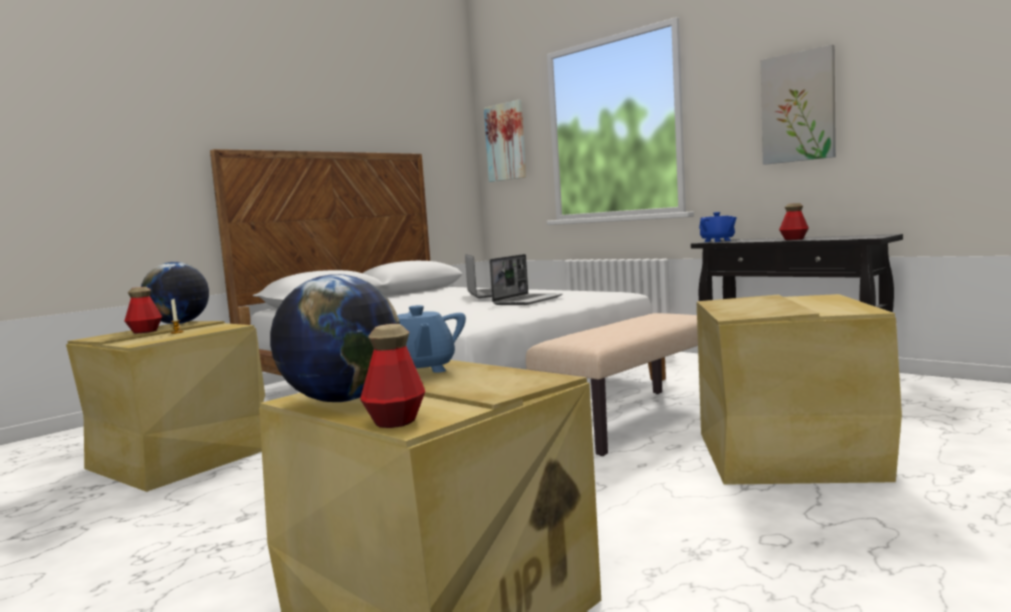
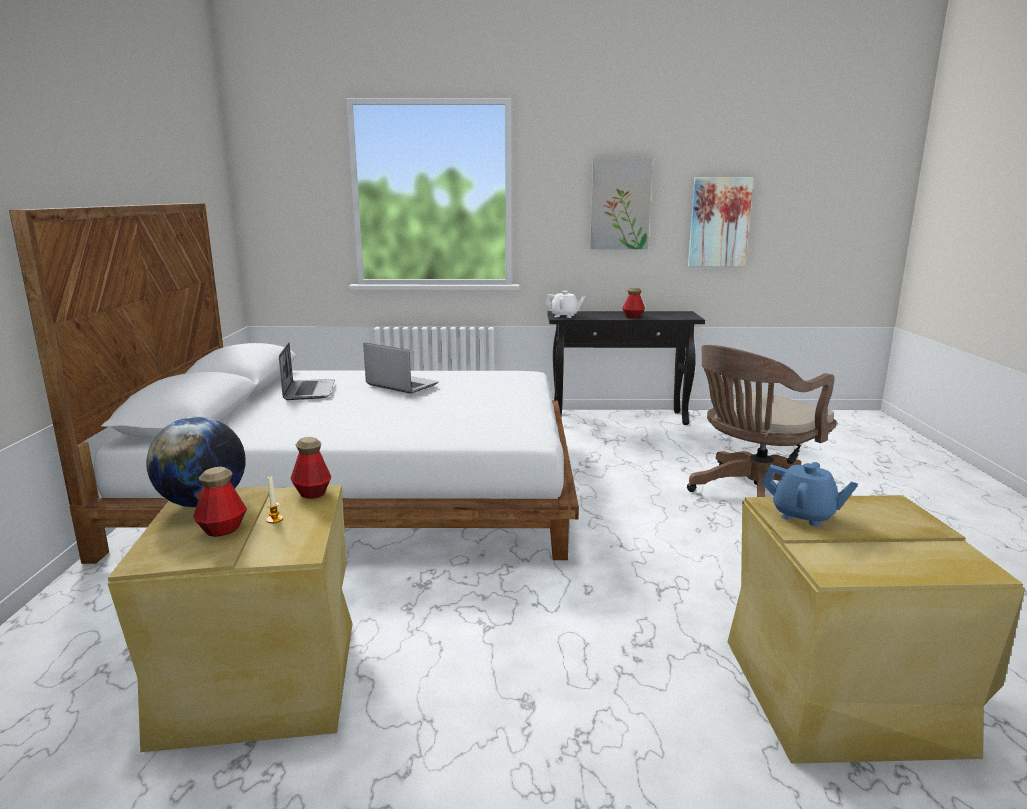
camera: 45 degrees left, 10 degrees up
(342, 400) = (864, 563): globe -> none
(395, 421) = (963, 570): bottle -> bottle (312, 493)
(506, 142) = (280, 189): picture -> picture (719, 222)
(527, 301) = (478, 393): laptop -> laptop (308, 391)
(632, 420) = (610, 490): beige bench -> none
(717, 241) = (564, 316): blue teapot -> white teapot
(789, 454) = (752, 495): beige storage box -> brown office chair

